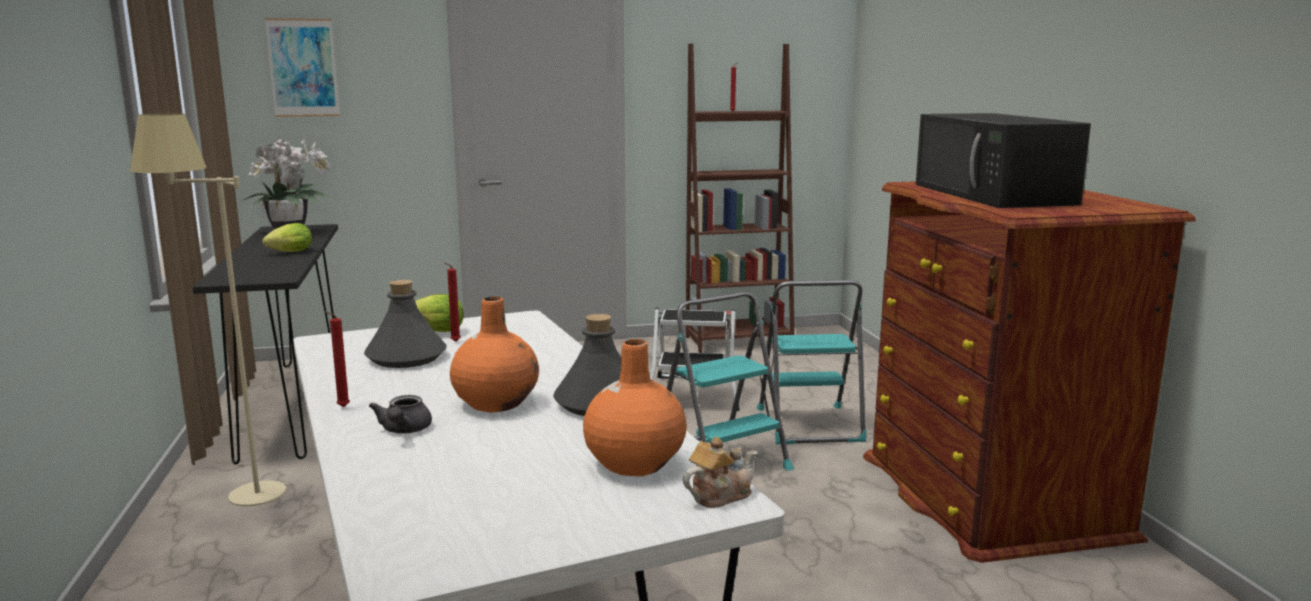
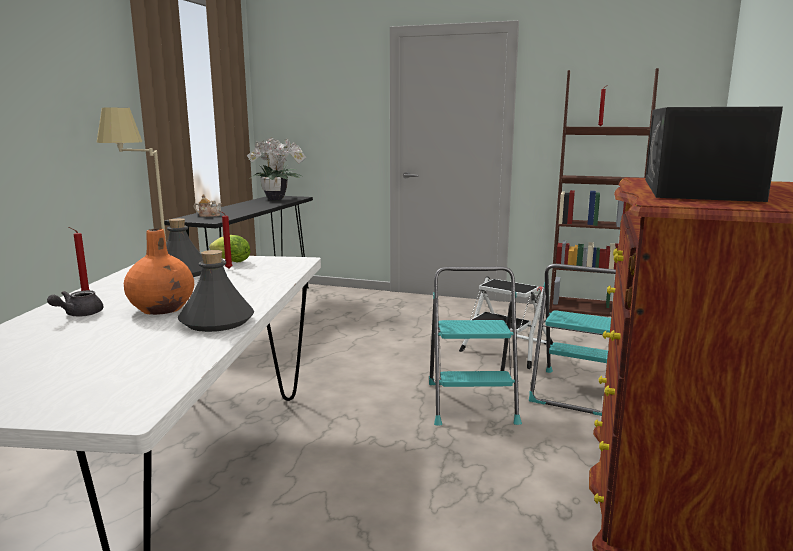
camera: 30 degrees right, 0 degrees up
(288, 252) = (249, 209): lettuce -> none
(303, 68) = (301, 94): picture -> none
(634, 463) = (142, 366): orange vase -> none
(719, 495) = (134, 405): teapot -> teapot (209, 215)

